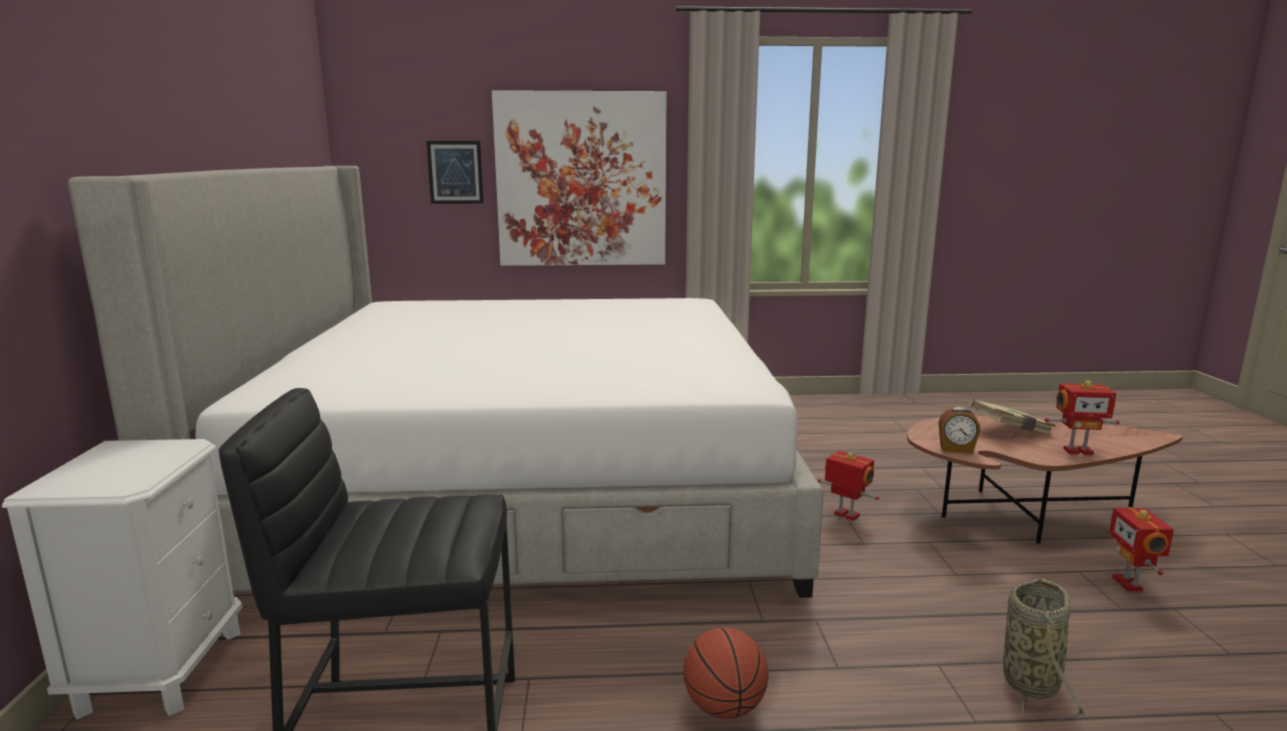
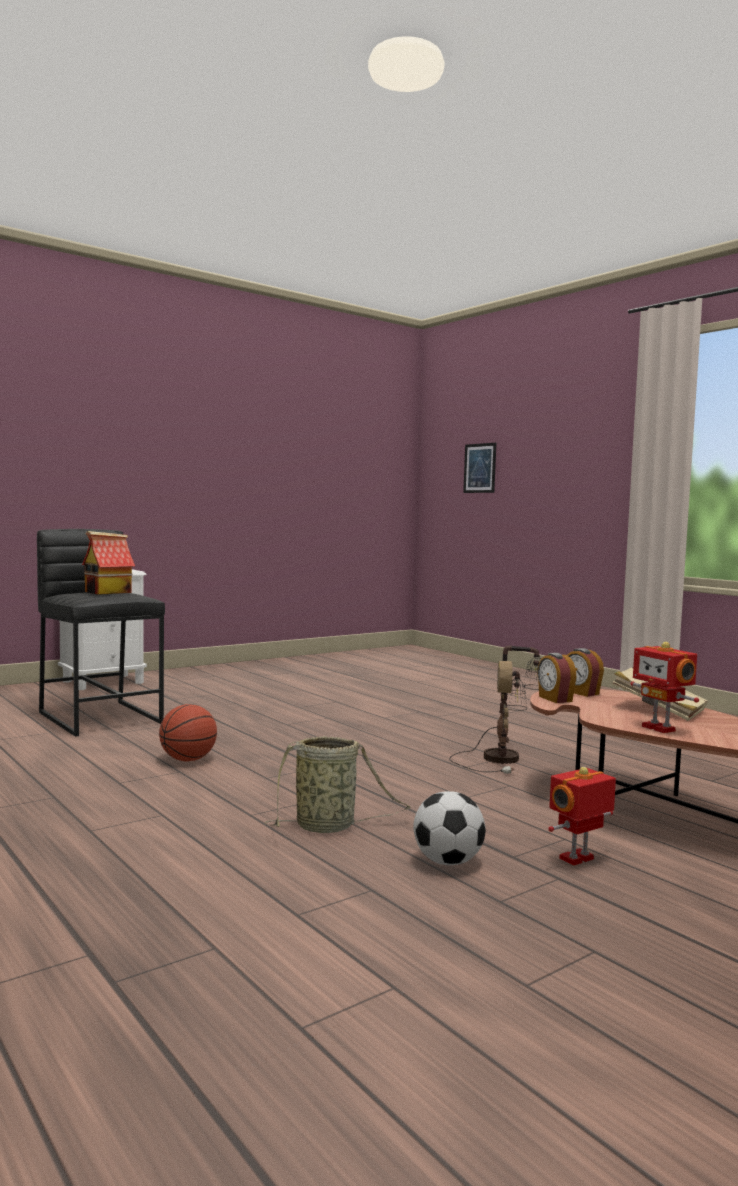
camera: 55 degrees right, 10 degrees down
(424, 518) = (107, 592): none -> toy house
(522, 484) = (372, 688): bed -> none
(581, 180) = (559, 472): picture -> none
(845, 515) = (502, 758): toy robot -> table lamp
(932, 433) = (581, 693): none -> alarm clock
(1137, 646) = (447, 862): none -> football

